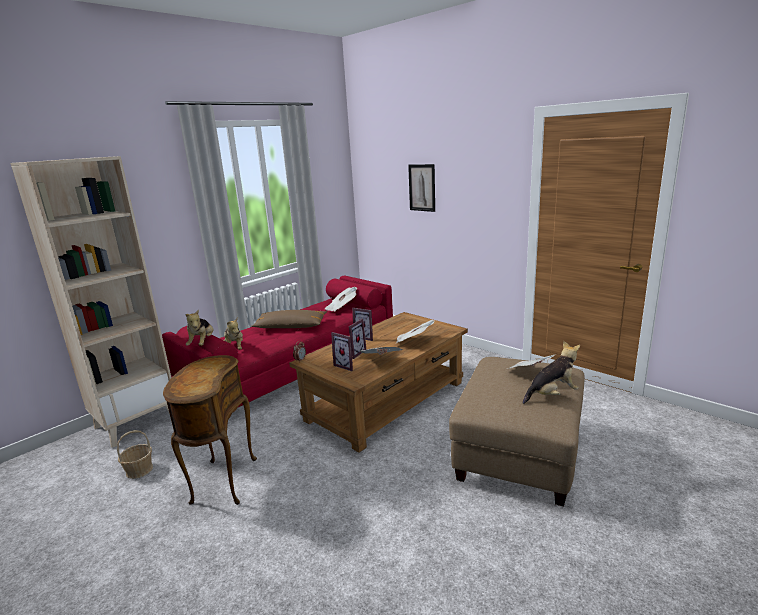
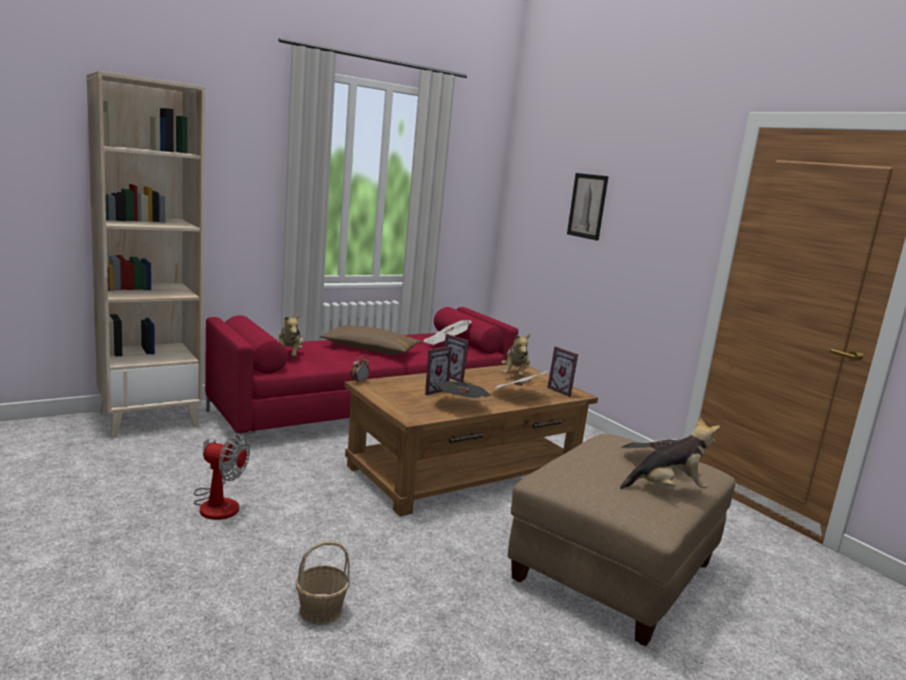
camera: 10 degrees right, 5 degrees down
(139, 470) = (129, 467): basket -> basket (320, 610)
(202, 343) = (247, 335): plush toy -> plush toy (515, 375)
(222, 481) = (217, 503): brown side table -> fan
(347, 365) = (414, 400): picture frame -> picture frame (563, 391)

